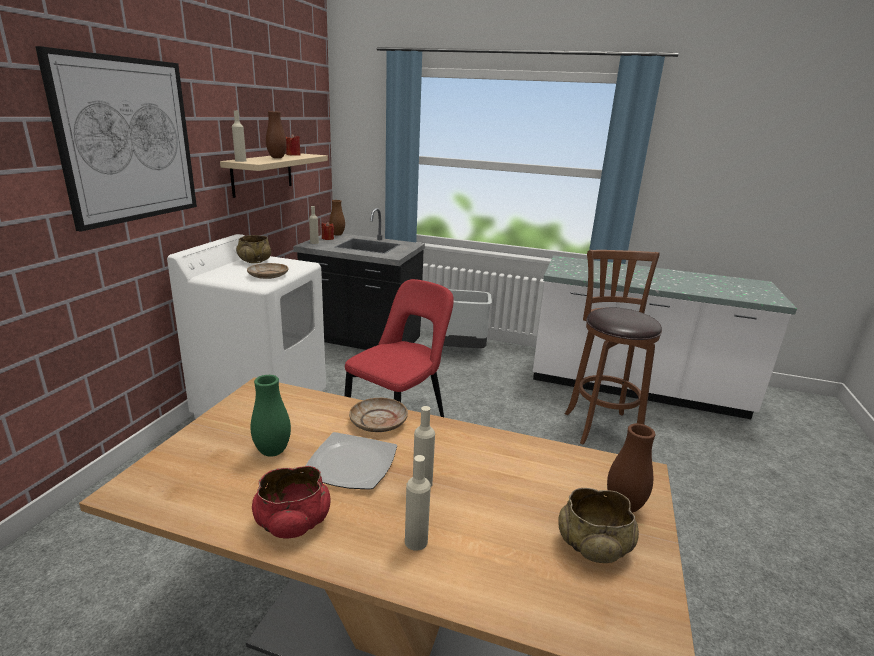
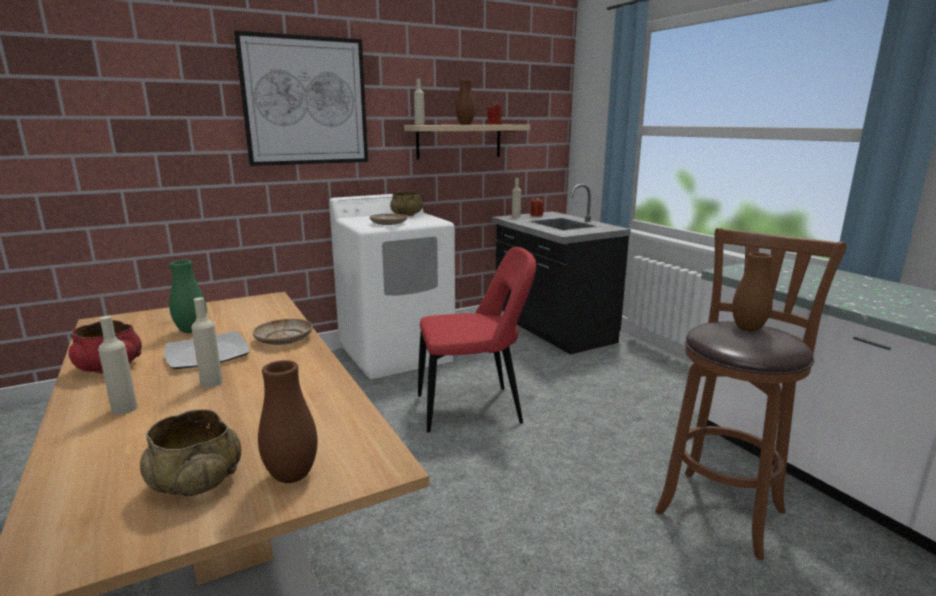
camera: 45 degrees right, 5 degrees down
(337, 235) = (553, 213): brown vase -> brown vase (748, 329)
(461, 350) = (648, 368): grey trash can -> none

